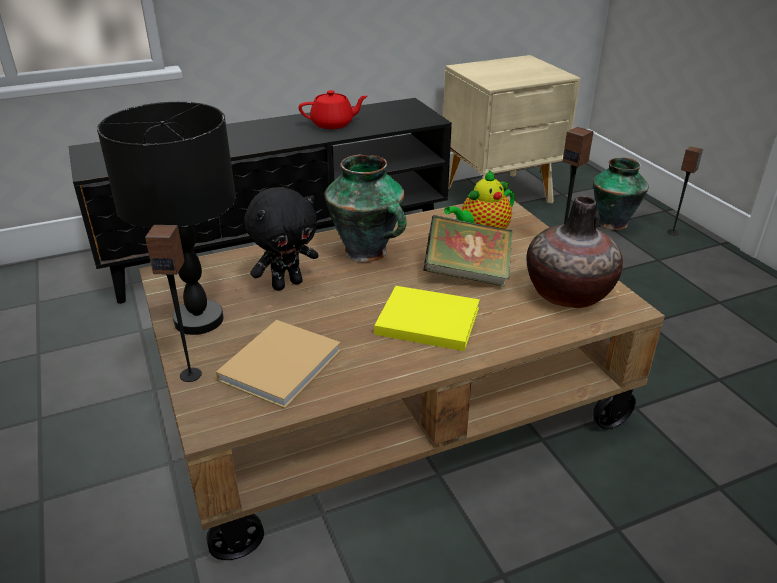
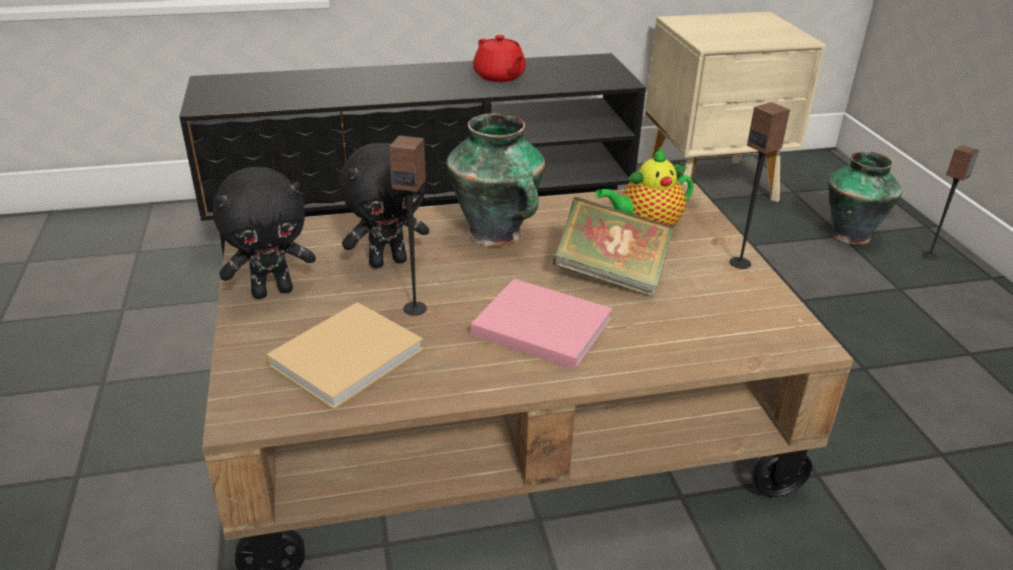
camera: 10 degrees right, 0 degrees up
(191, 374) = (241, 354): speaker -> speaker (415, 308)
(199, 320) = (273, 291): black table lamp -> black plush toy
(333, 124) = (499, 77): red teapot -> red teapot turned 60 degrees clockwise
(424, 320) = (538, 325): yellow book -> pink book
(568, 294) = (732, 315): vase -> none

